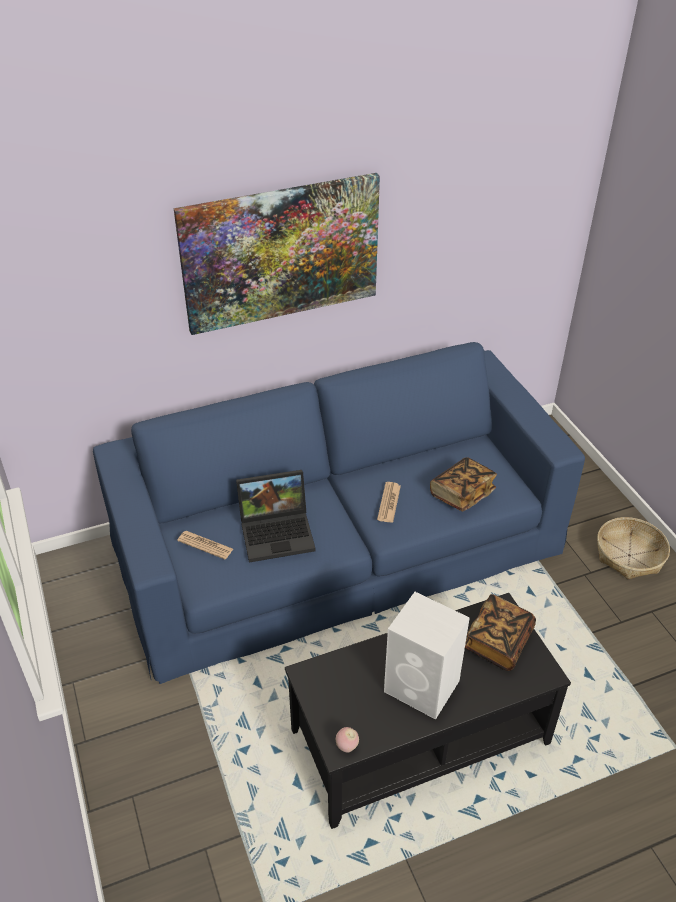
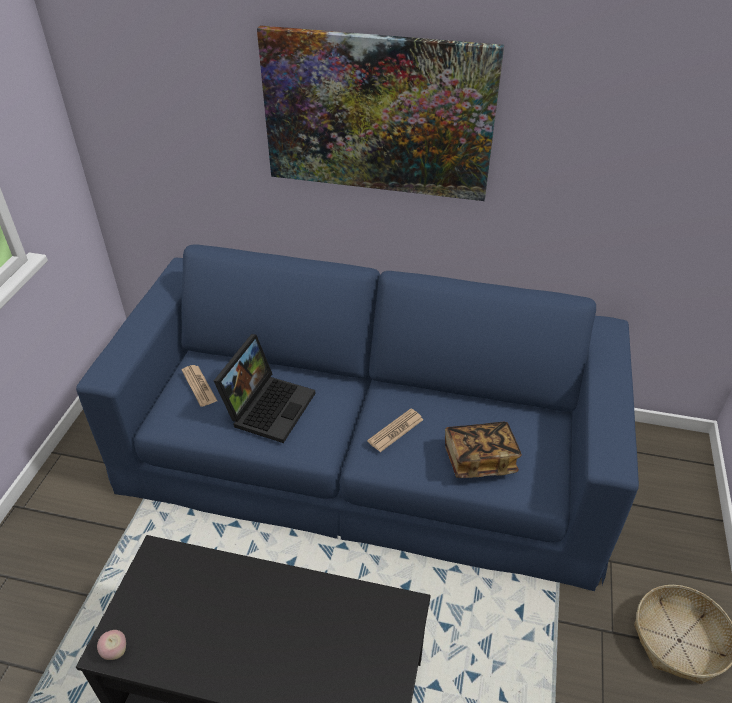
camera: 35 degrees right, 0 degrees up
(278, 532) = (268, 406): laptop -> laptop turned 90 degrees counterclockwise
(423, 687) = (243, 641): white speaker -> none
(498, 642) = (365, 643): book -> none

